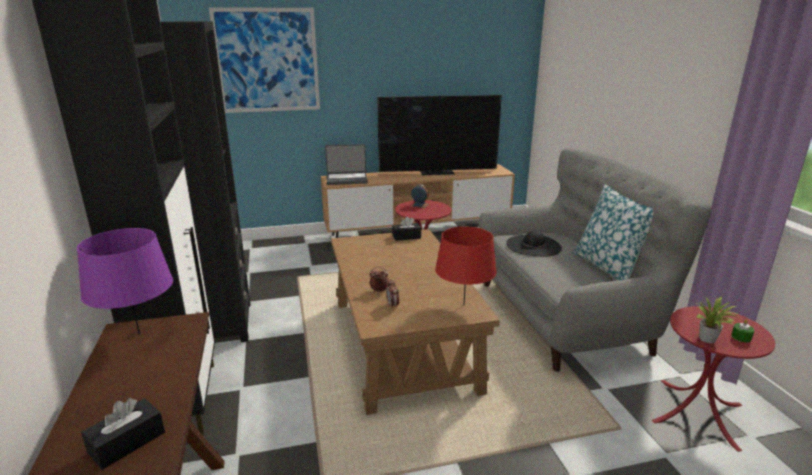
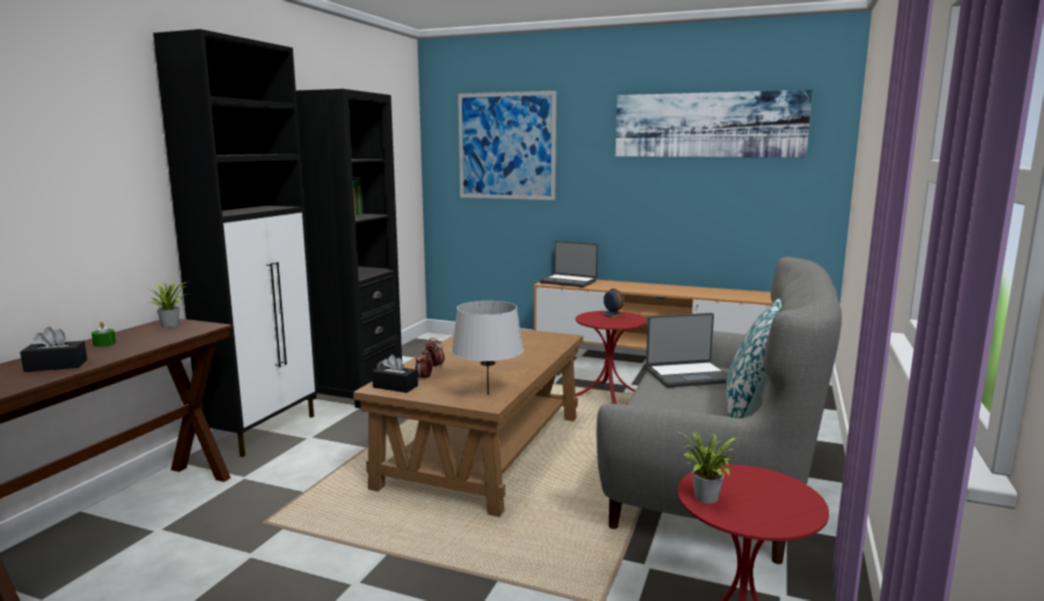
camera: 35 degrees right, 10 degrees down
(139, 333) = (171, 325): purple table lamp -> potted plant
(406, 237) = (545, 336): black tissue box -> black tissue box (395, 386)
(437, 172) = (685, 289): television -> none
(443, 40) = (708, 125): none -> picture
(464, 305) = (488, 394): red table lamp -> grey table lamp
(533, 245) = (688, 375): black hat -> laptop
(741, 337) = (762, 512): green candle -> green candle (104, 344)

